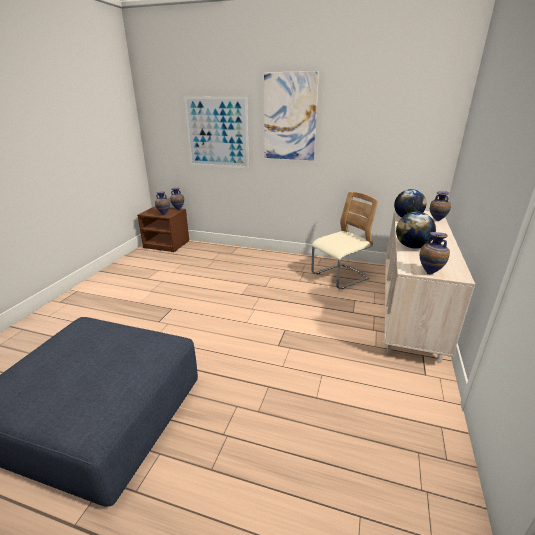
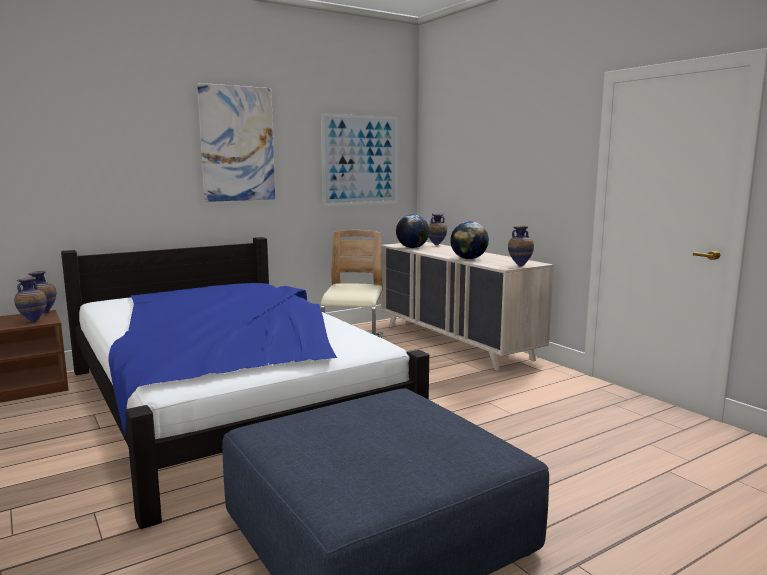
camera: 50 degrees left, 15 degrees down
(206, 289) = (228, 401): none -> bed
(217, 133) = (119, 168): picture -> picture (360, 160)

